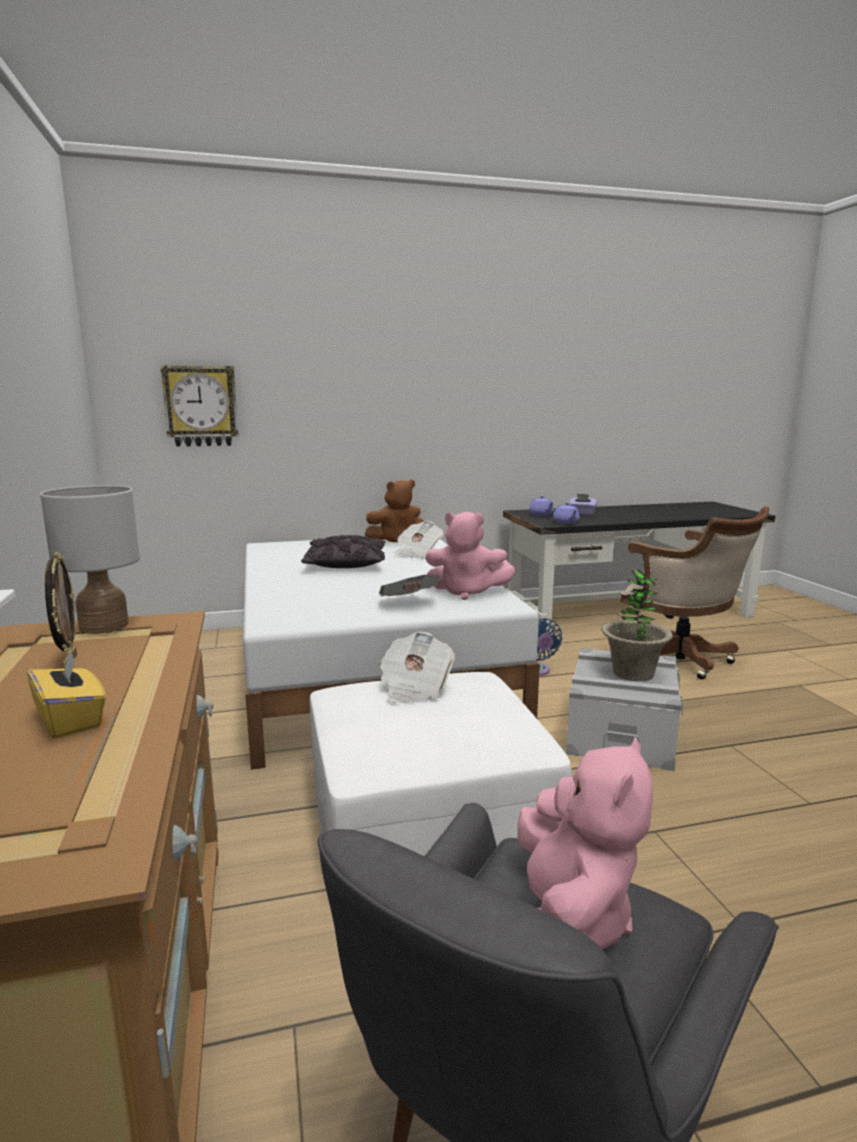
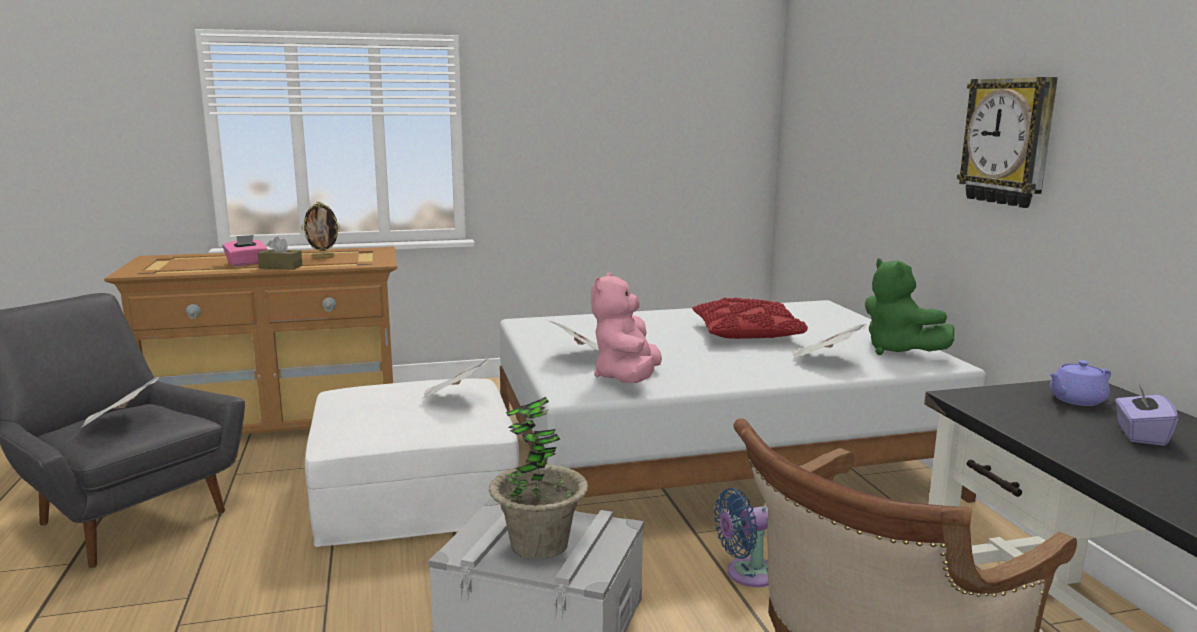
camera: 90 degrees right, 0 degrees up
(71, 720) = (247, 263): yellow tissue box -> pink tissue box
(104, 626) = (378, 256): grey table lamp -> none
(150, 681) = (281, 267): none -> brown tissue box
(201, 406) = (827, 137): wall clock -> wall clock (1008, 141)
(346, 564) = (746, 334): black pillow -> red pillow
(396, 541) = (898, 351): brown plush toy -> green plush toy
(566, 522) = (997, 412): purple teapot -> none
(567, 923) = (121, 422): pink plush toy -> newspaper

